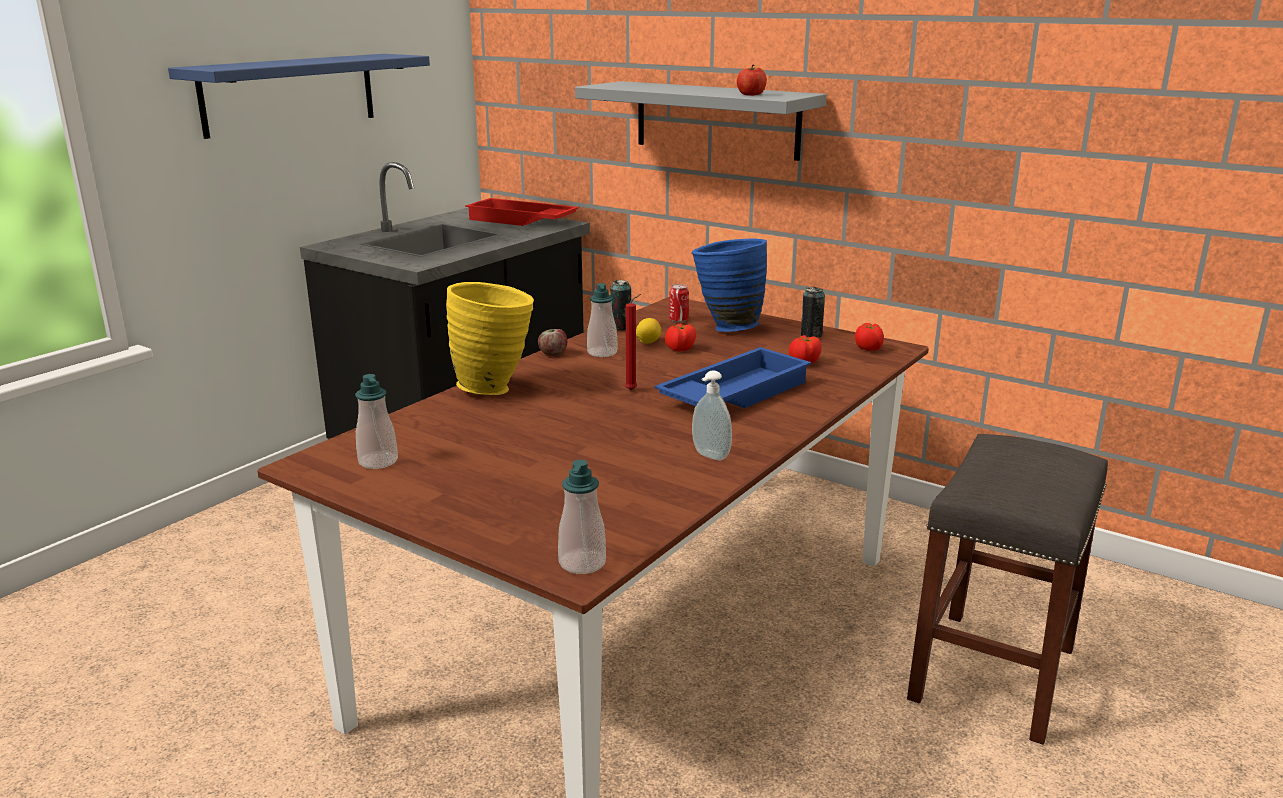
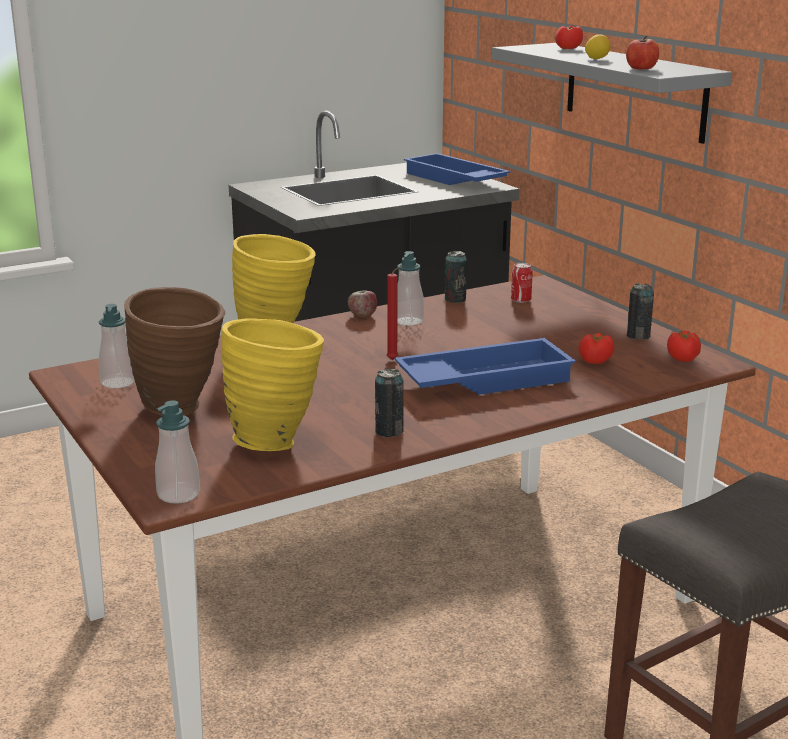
camera: 25 degrees right, 0 degrees up
(290, 94) = (233, 40): blue shelf -> none
(482, 476) = (182, 409): none -> brown vase
(520, 221) = (453, 179): red tray -> blue tray
(615, 487) = (276, 441): none -> yellow vase
(648, 342) = (463, 317): lemon -> lemon (596, 59)
(680, 349) = (486, 329): tomato -> tomato (568, 48)
(709, 456) = (389, 431): soap dispenser -> can
(726, 327) = (559, 315): blue vase -> none

